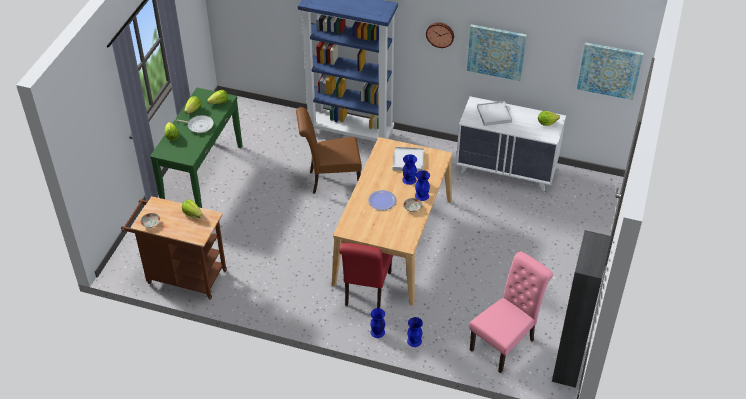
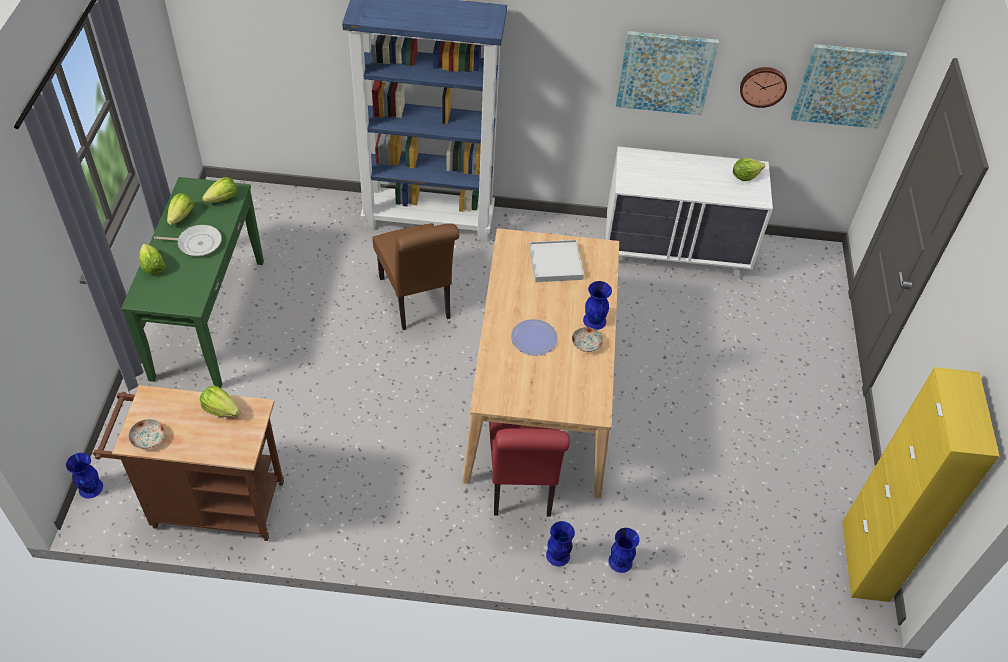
camera: 15 degrees left, 5 degrees up
(330, 180) = (417, 301): brown chair -> brown chair turned 90 degrees counterclockwise
(409, 179) = (566, 295): blue vase -> blue vase (90, 487)
(440, 34) = (574, 51): wall clock -> wall clock (763, 85)
(494, 115) = (663, 172): white tray -> none
(505, 343) = (761, 541): pink chair -> none
(568, 363) = (865, 561): black cabinet -> yellow cabinet

